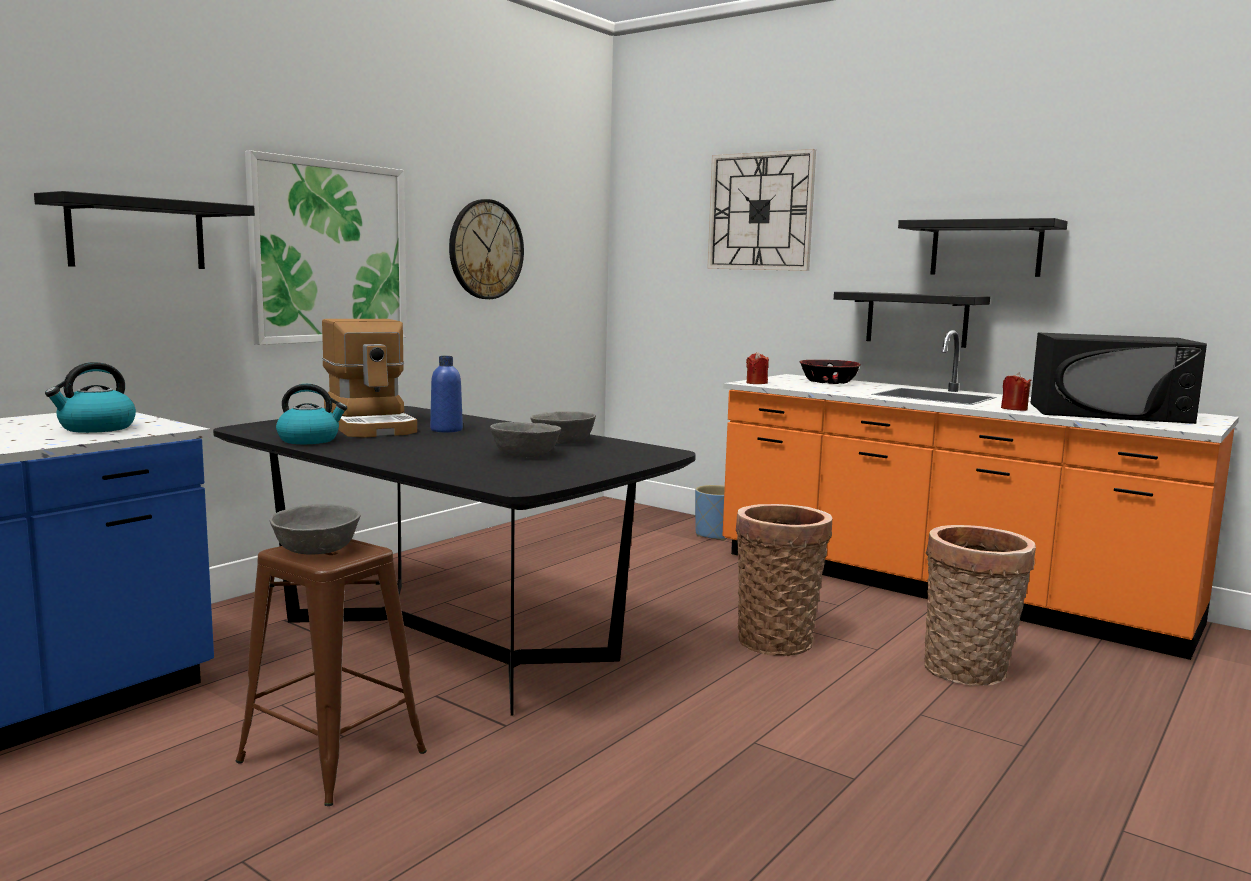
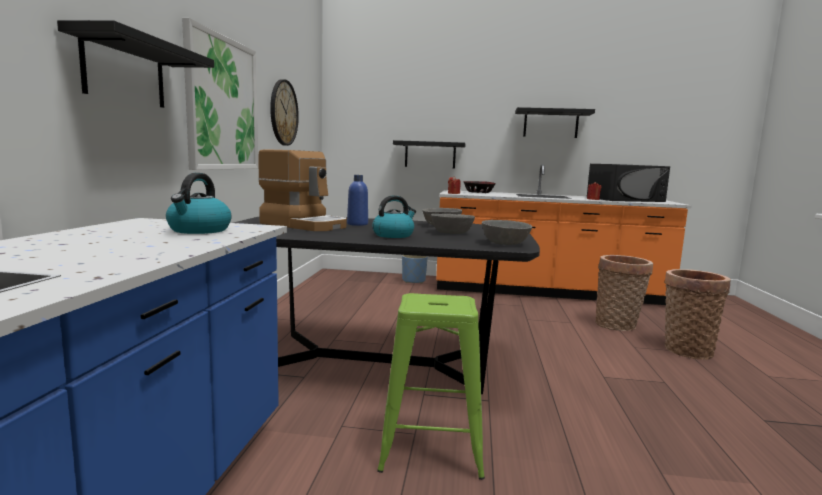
camera: 30 degrees left, 0 degrees up
(310, 440) = (299, 234): kettle -> kettle (393, 235)
(317, 549) = (433, 303): grey bowl -> grey bowl (505, 243)
(333, 757) = (432, 448): brown stool -> green stool
(760, 211) = (426, 100): wall clock -> none
(777, 639) = (527, 326): basket -> basket (686, 349)
(916, 319) = (516, 159): black shelf -> black shelf (430, 155)

